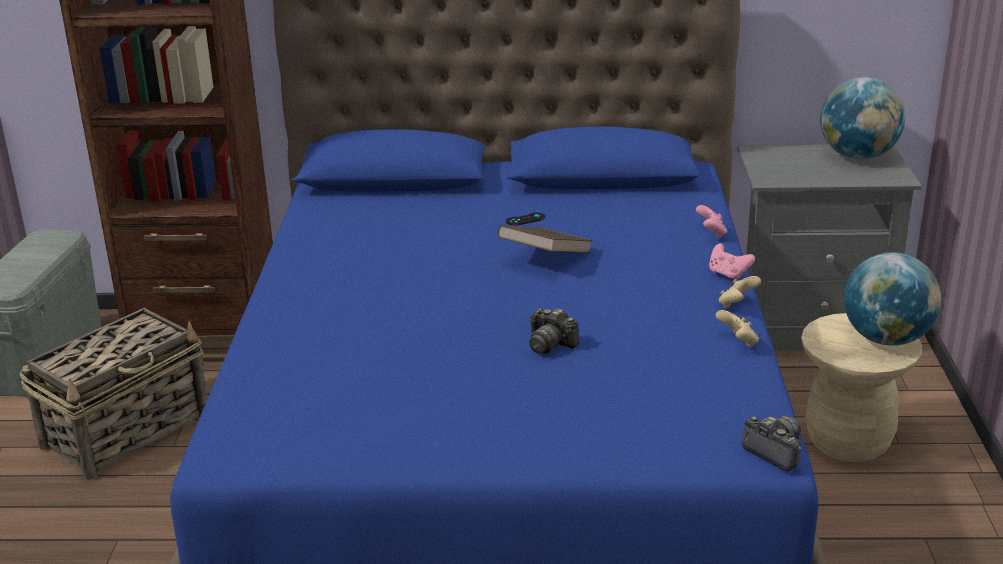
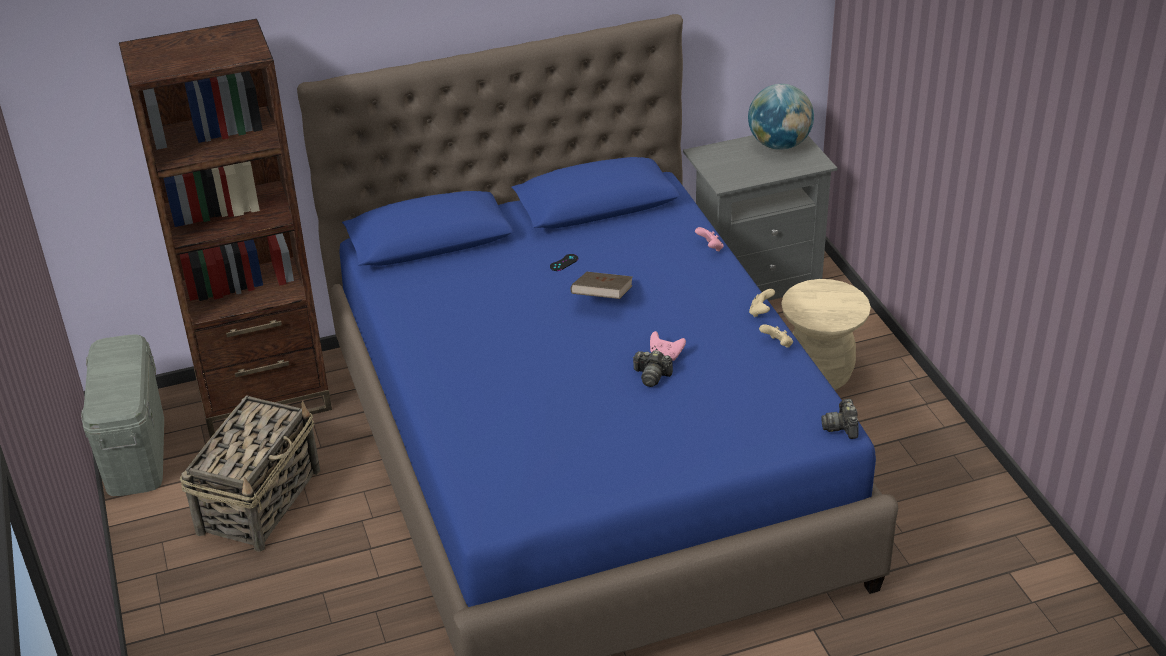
camera: 20 degrees left, 10 degrees up
(728, 274) = (741, 285): pink game controller -> pink game controller (666, 355)
(775, 451) = (842, 427): camera -> camera turned 120 degrees counterclockwise
(886, 339) = (842, 299): globe -> none

